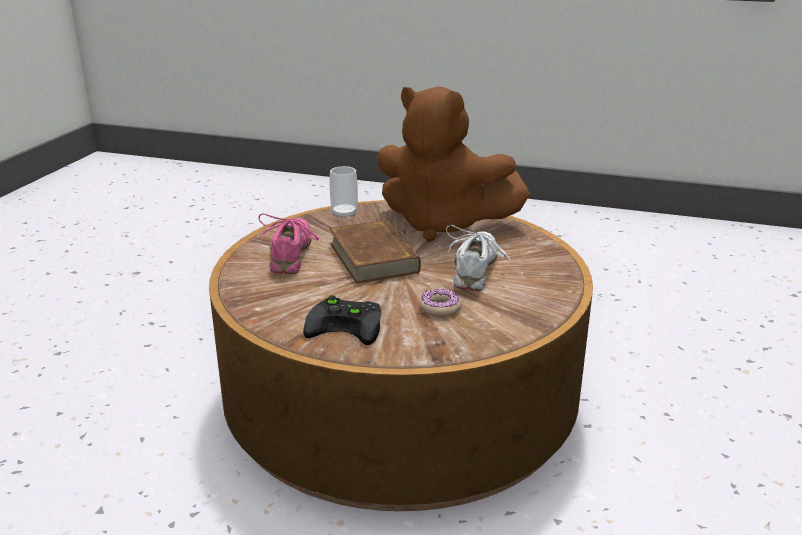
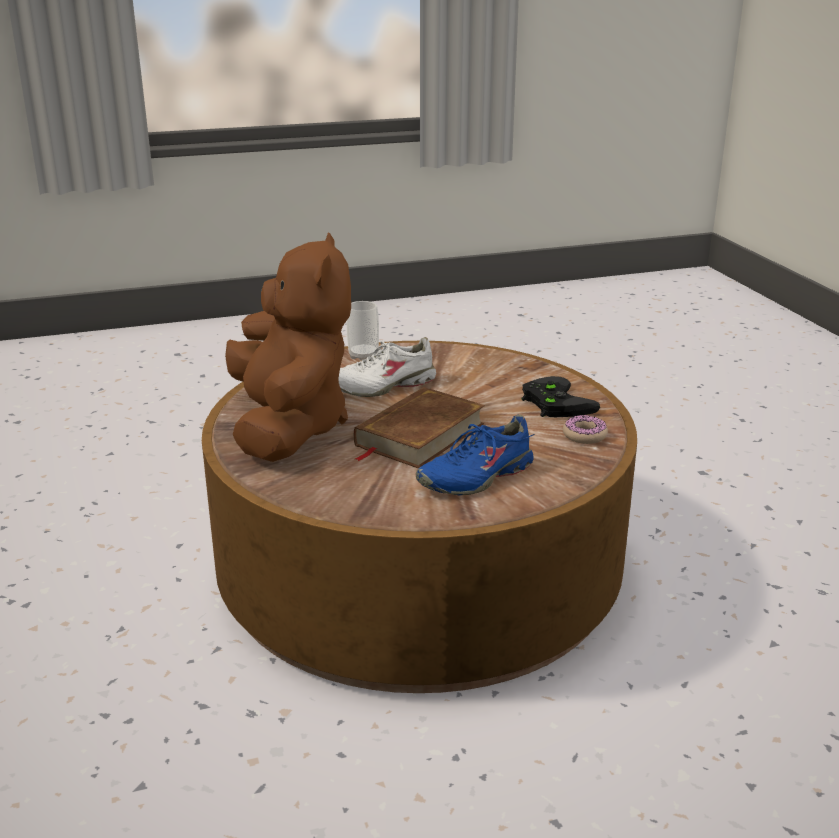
camera: 125 degrees left, 0 degrees up
(291, 255) = (475, 477): pink shoe -> blue shoe
(344, 214) = (323, 492): cup -> cup (363, 356)
(440, 308) = (473, 380): donut -> donut (584, 435)

